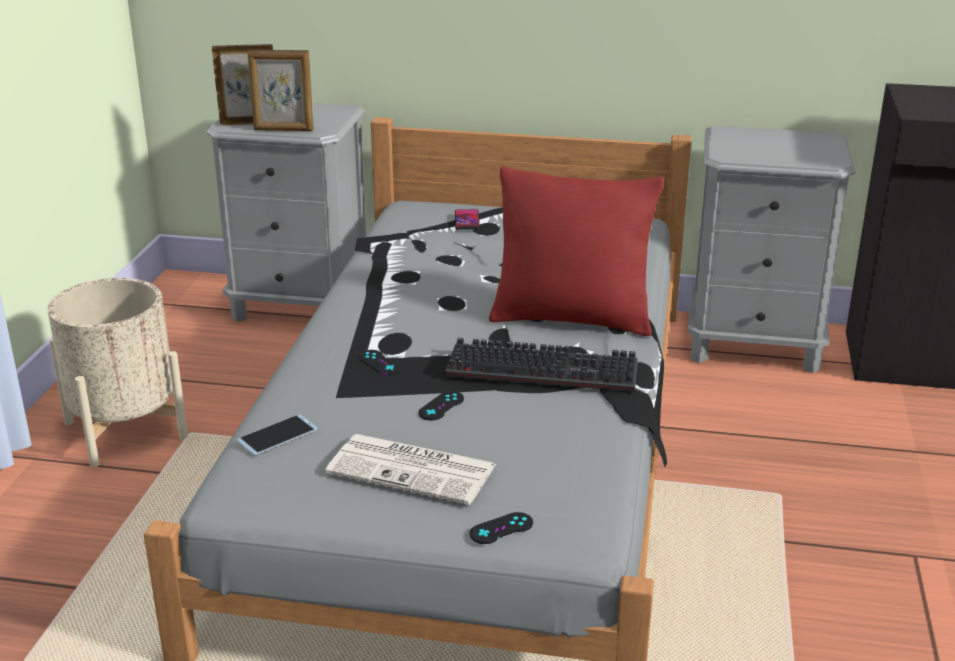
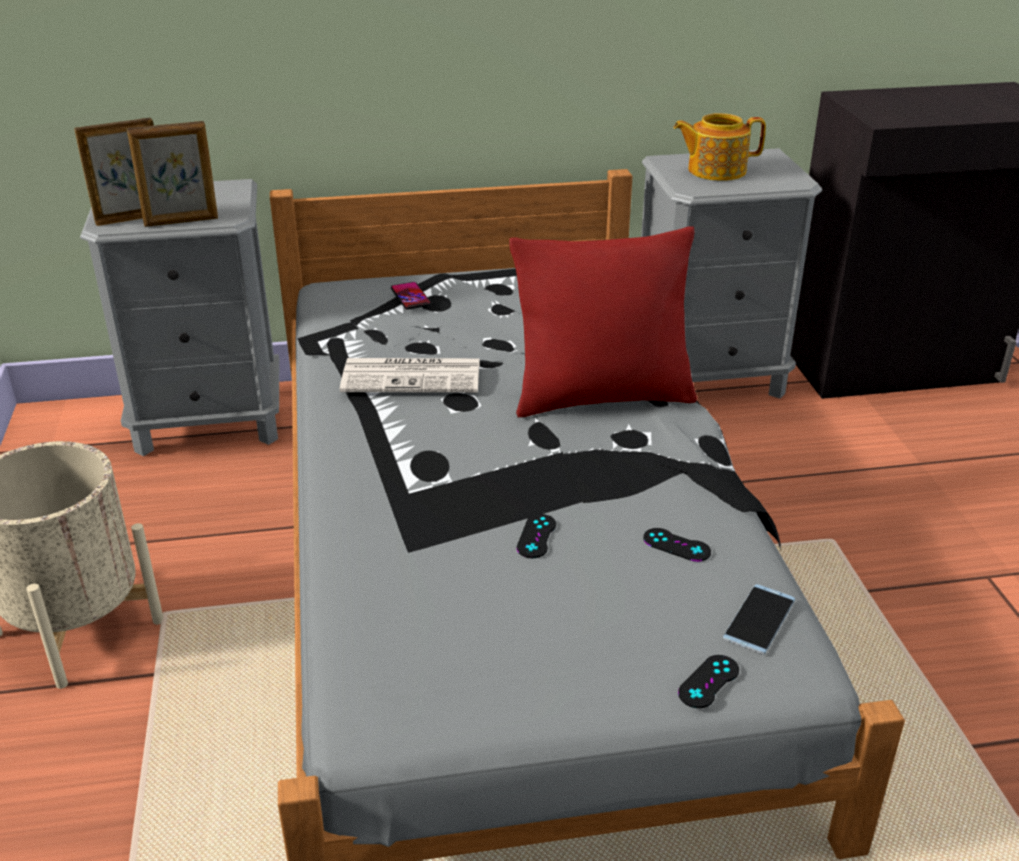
camera: 20 degrees left, 5 degrees up
(277, 435) = (372, 620): phone -> phone (759, 619)
(379, 363) = (429, 495): black game controller -> black game controller (676, 545)
(414, 470) = (562, 628): newspaper -> newspaper (413, 376)
(545, 369) = (619, 464): keyboard -> none
(762, 144) = (715, 170): none -> teapot

